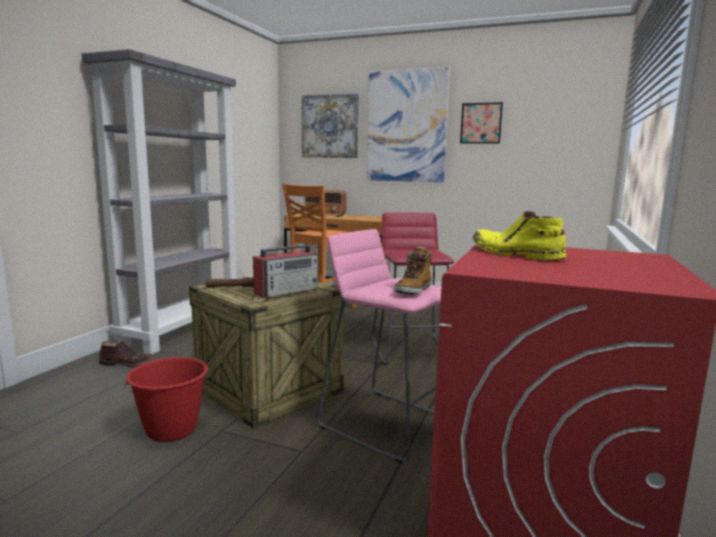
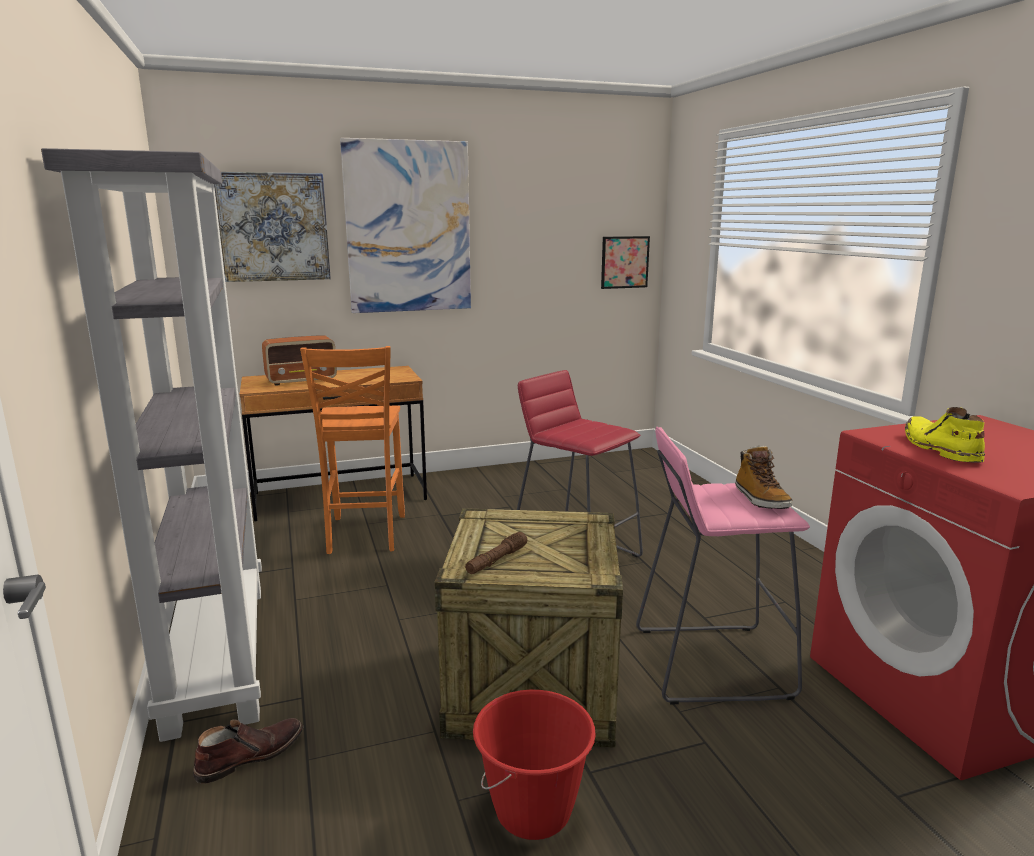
camera: 40 degrees left, 5 degrees up
(287, 291) = (572, 540): radio -> none
(481, 123) = (513, 223): picture -> picture (624, 262)
(514, 254) = (939, 448): yellow boot -> yellow boot turned 75 degrees clockwise

